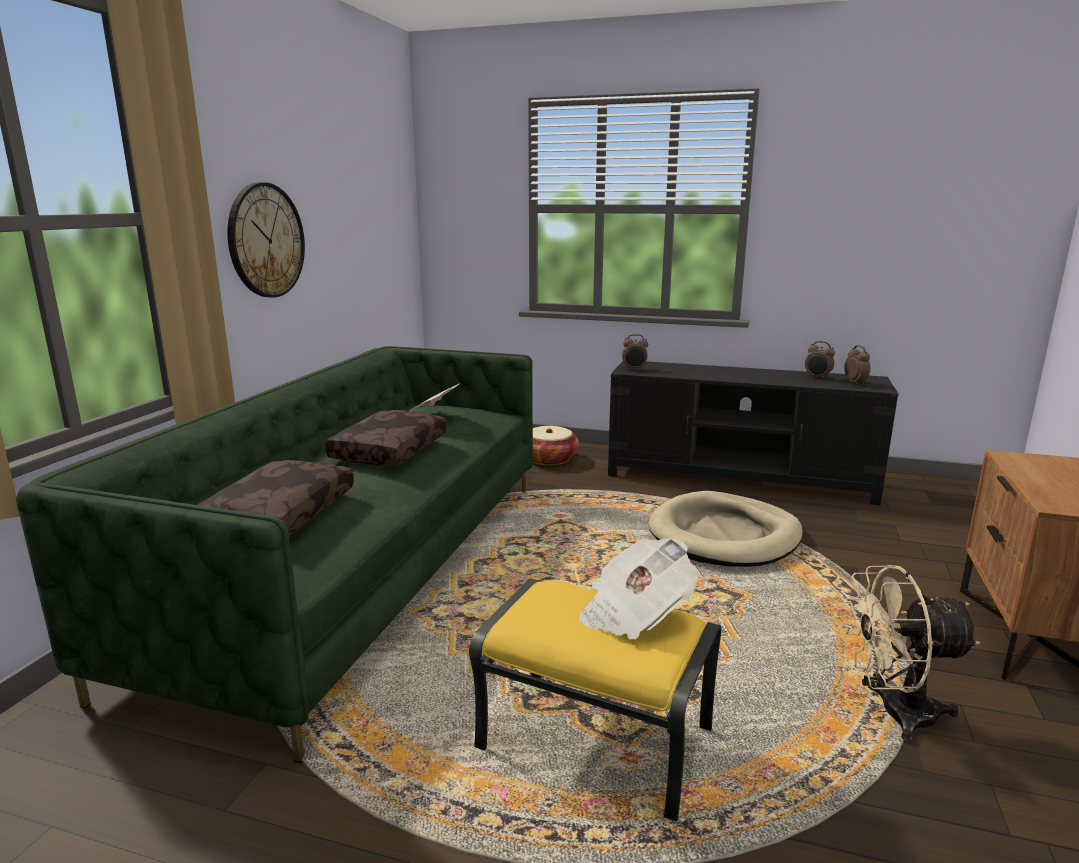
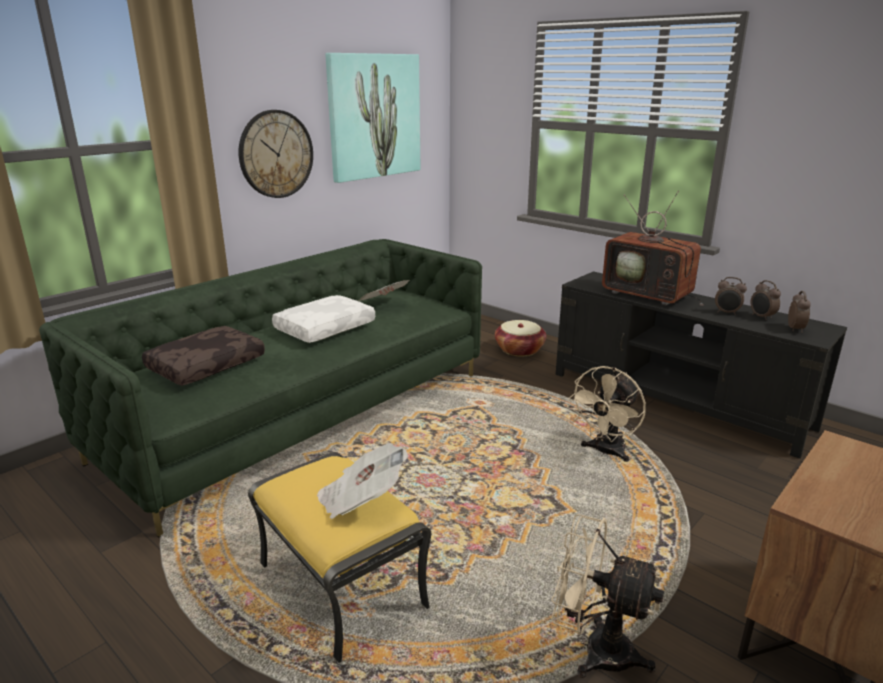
camera: 25 degrees right, 5 degrees up
(355, 200) = (374, 116): none -> picture
(388, 450) = (325, 328): brown pillow -> white pillow
(634, 369) = (589, 282): alarm clock -> alarm clock (727, 313)
(703, 372) = (650, 295): none -> television
(724, 535) = (605, 452): beige dog bed -> beige fan

